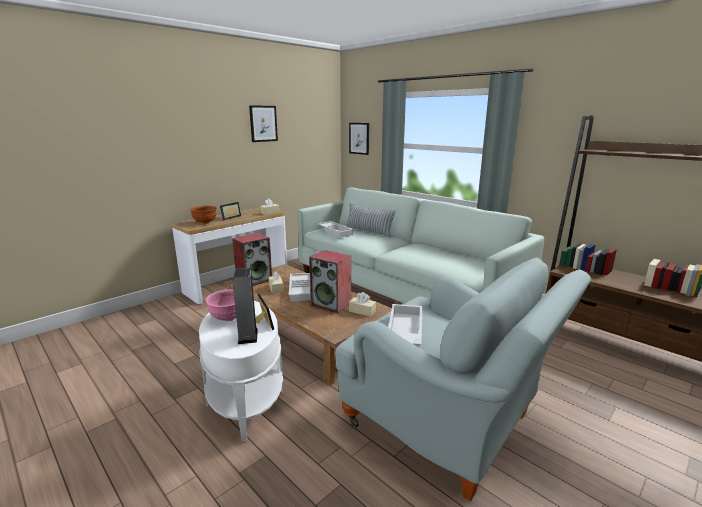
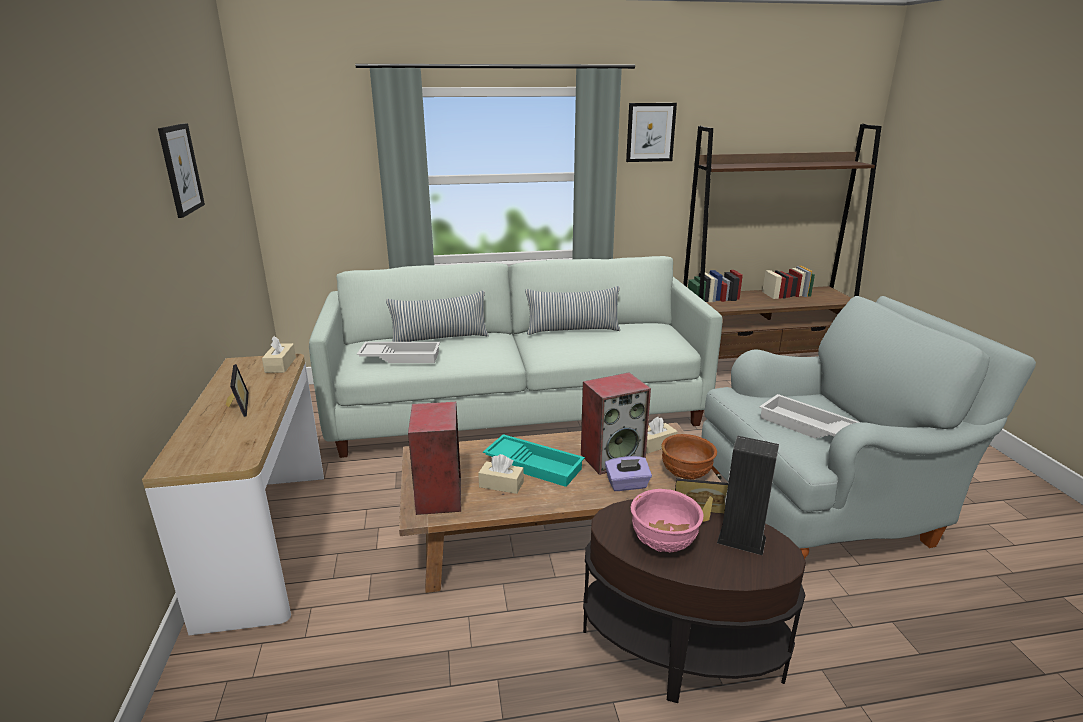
camera: 55 degrees left, 5 degrees up
(205, 223) = (225, 439): brown bowl -> brown bowl (686, 475)
(246, 398) = (680, 650): white side table -> brown side table
(301, 290) = (535, 465): white tray -> turquoise tray
(309, 314) = (627, 485): none -> purple tissue box
(359, 138) = (306, 174): picture -> picture (650, 132)
(434, 249) = (573, 330): none -> pillow

